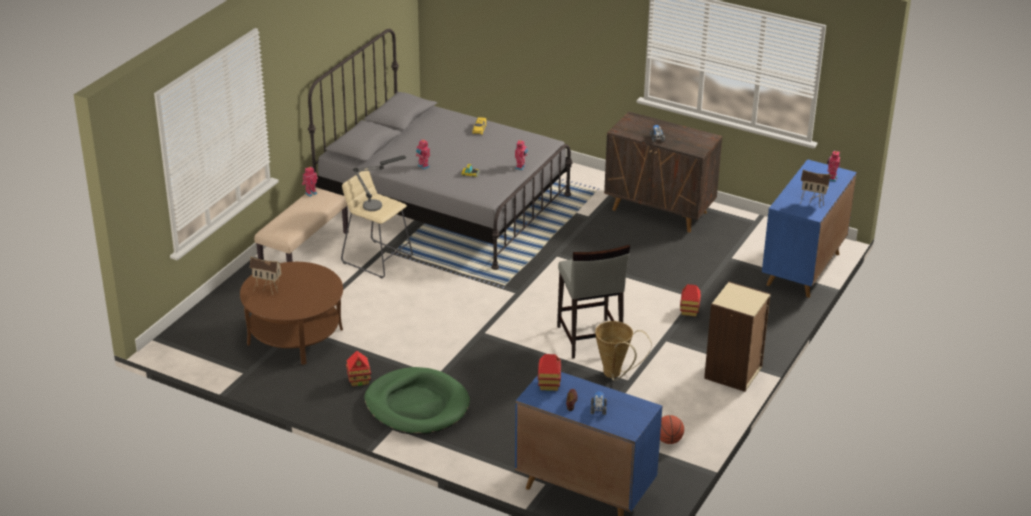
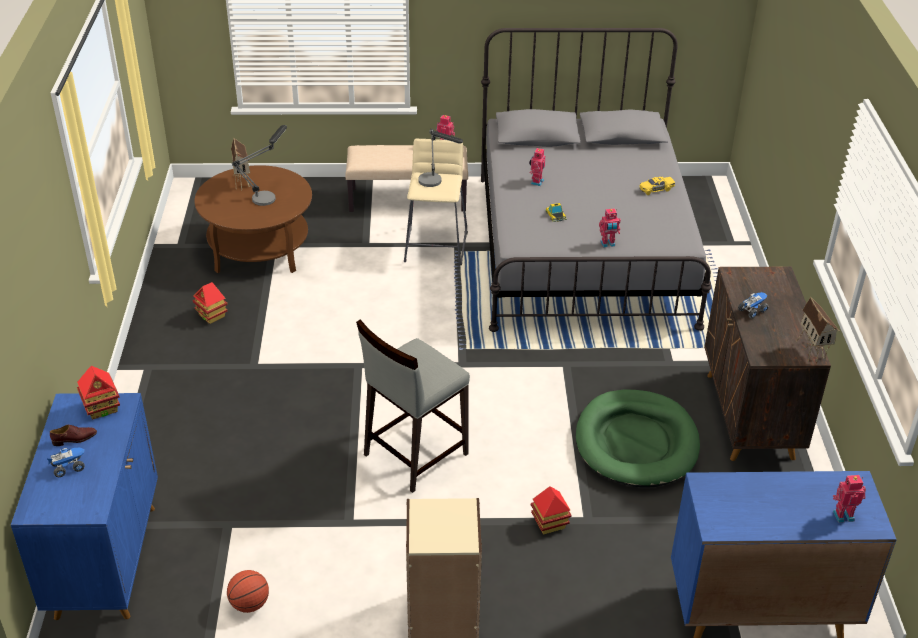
camera: 60 degrees right, 5 degrees up
(298, 283) = (268, 195): none -> table lamp
(417, 406) = (192, 370): green dog bed -> green dog bed (636, 443)
(615, 375) = (356, 504): basket -> none
(813, 202) = (749, 515): toy house -> toy house (812, 352)

